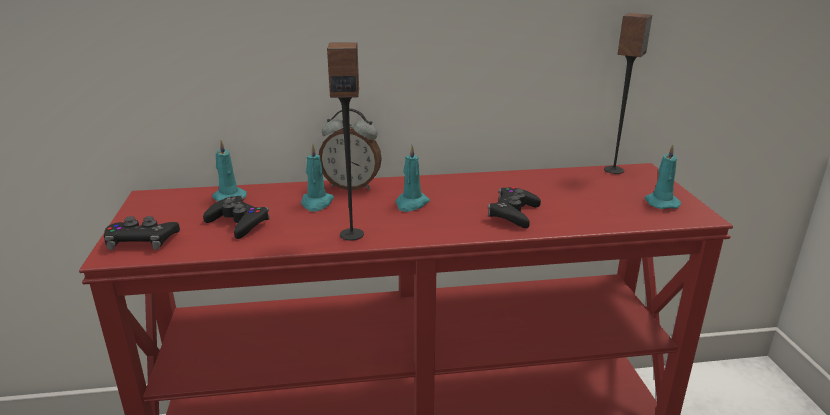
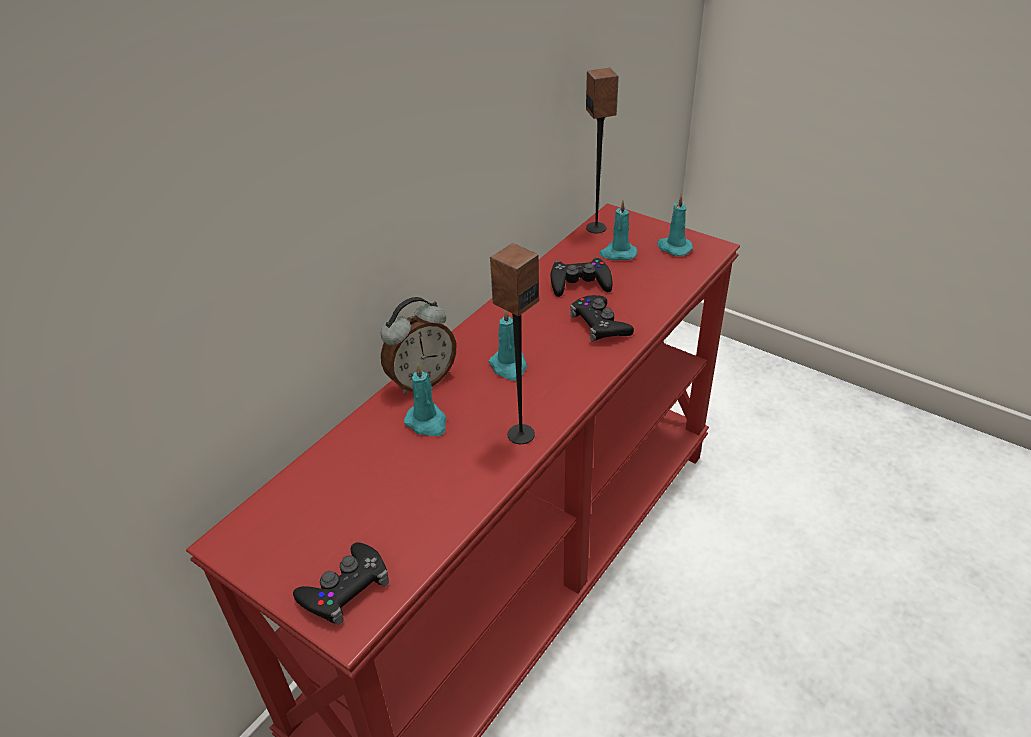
camera: 45 degrees left, 15 degrees up
(228, 197) = (324, 477): turquoise candle -> turquoise candle (617, 253)
(238, 223) = (398, 497): black game controller -> black game controller (580, 283)

